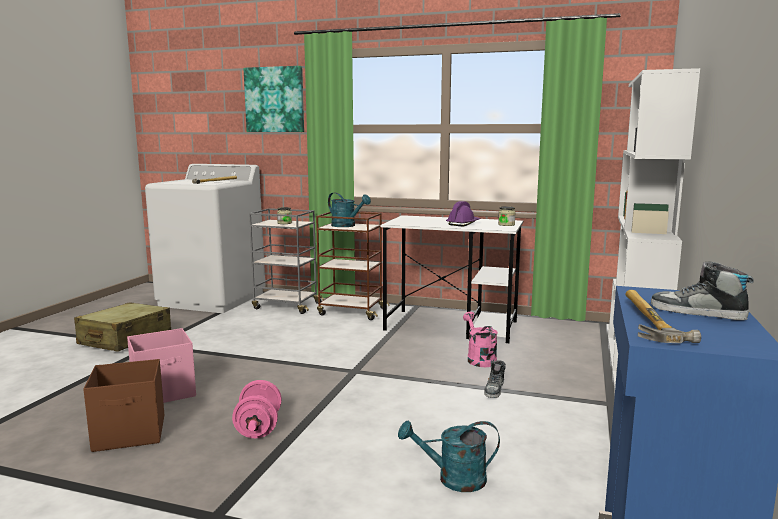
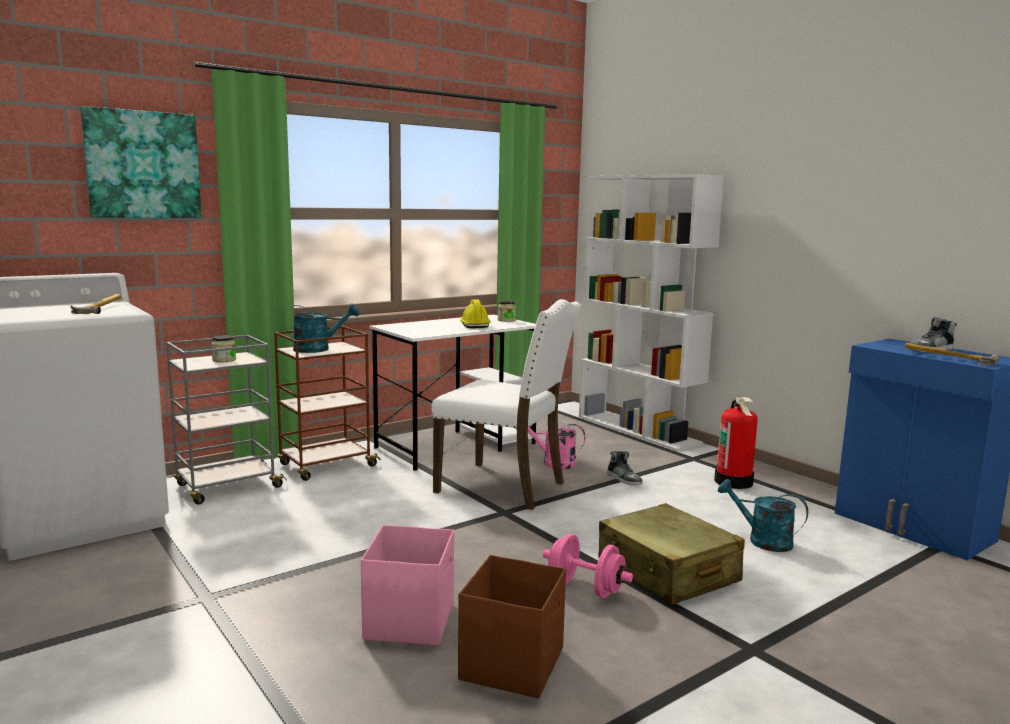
camera: 55 degrees left, 0 degrees up
(125, 339) = (131, 613): beige suitcase -> beige suitcase (667, 572)
(400, 358) = (504, 487): none -> white chair
(453, 479) = (762, 540): turquoise watering can -> turquoise watering can turned 90 degrees clockwise
(463, 224) = (474, 325): purple hard hat -> yellow hard hat
(587, 436) = (734, 482): none -> fire extinguisher

